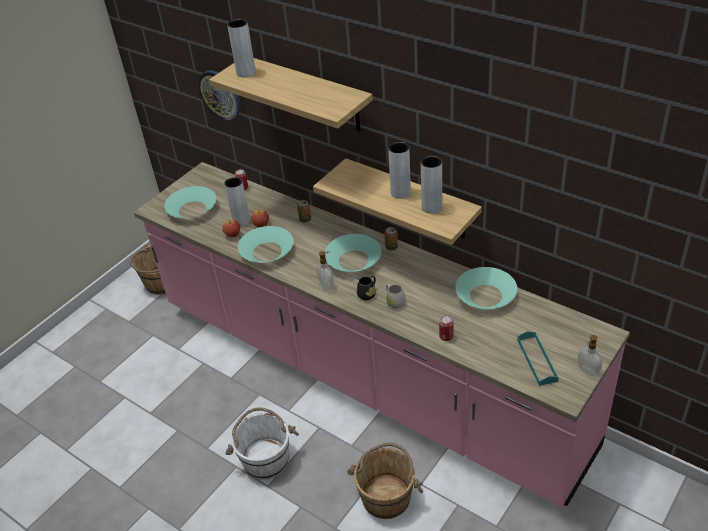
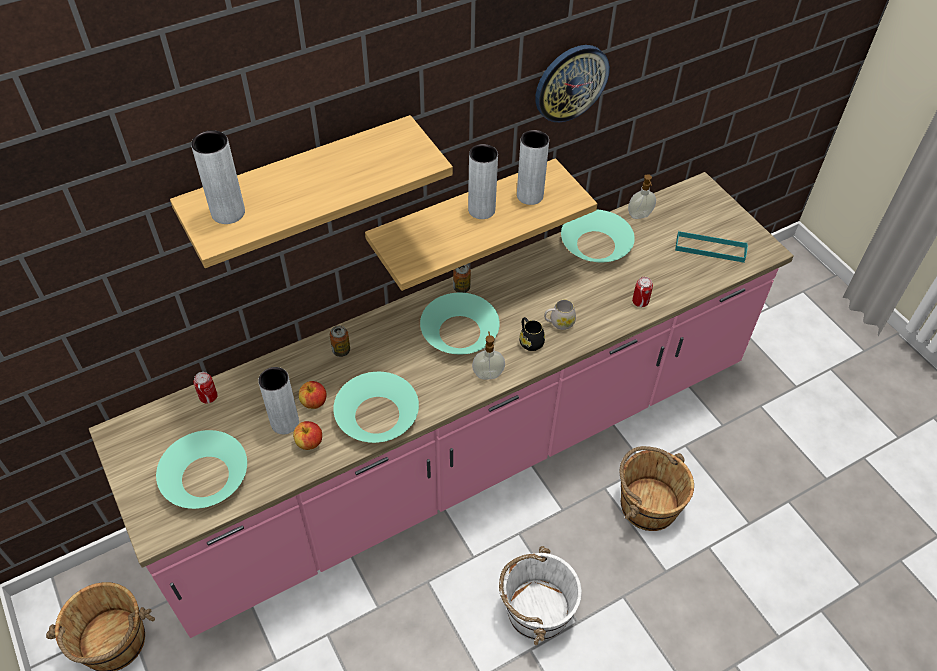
camera: 70 degrees left, 10 degrees up
(220, 94) = (114, 297): wall clock -> wall clock (570, 82)
(587, 371) = (741, 222): soap dispenser -> soap dispenser (640, 216)

